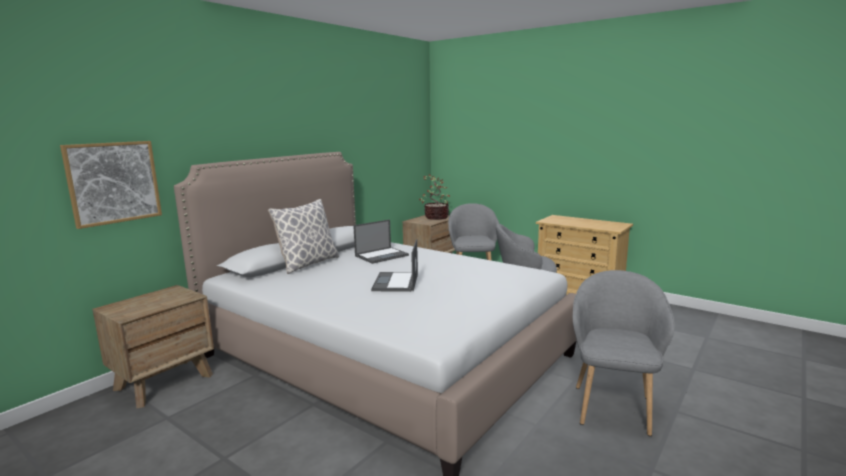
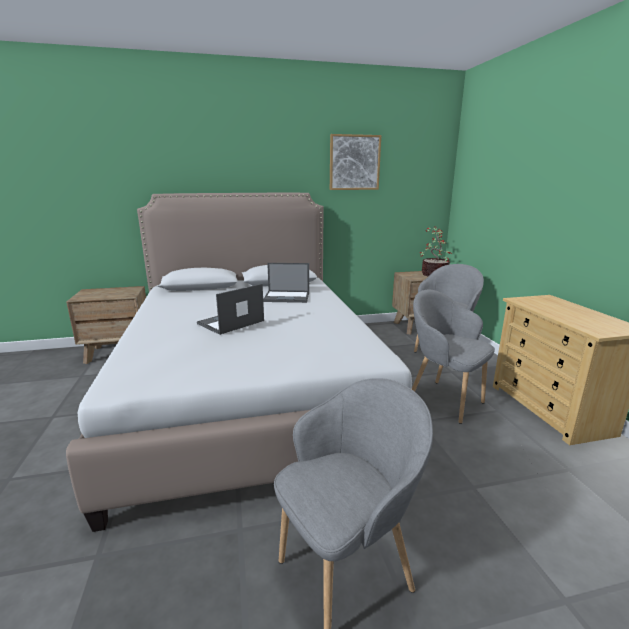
camera: 40 degrees right, 5 degrees up
(113, 182) = (99, 202): picture -> picture (354, 162)
(308, 264) = (225, 290): pillow -> none

